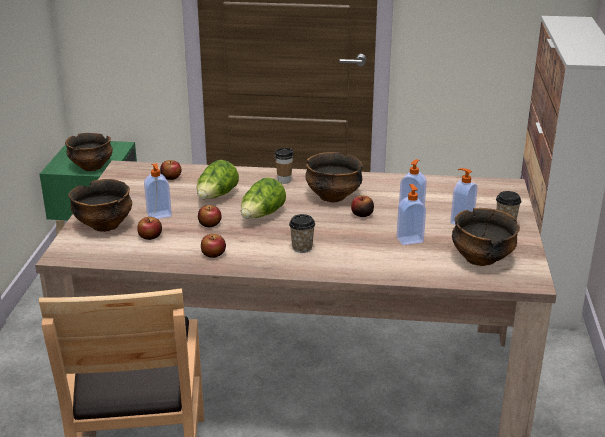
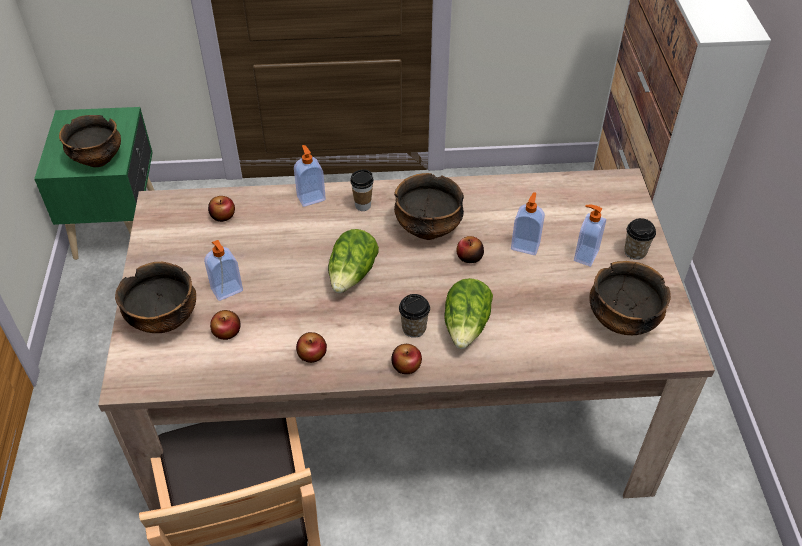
camera: 10 degrees left, 20 degrees up
(210, 224) = (293, 299): apple -> apple (406, 366)
(217, 196) = (289, 245): lettuce -> lettuce (466, 326)
(409, 239) = (534, 296): soap dispenser -> soap dispenser (311, 198)

